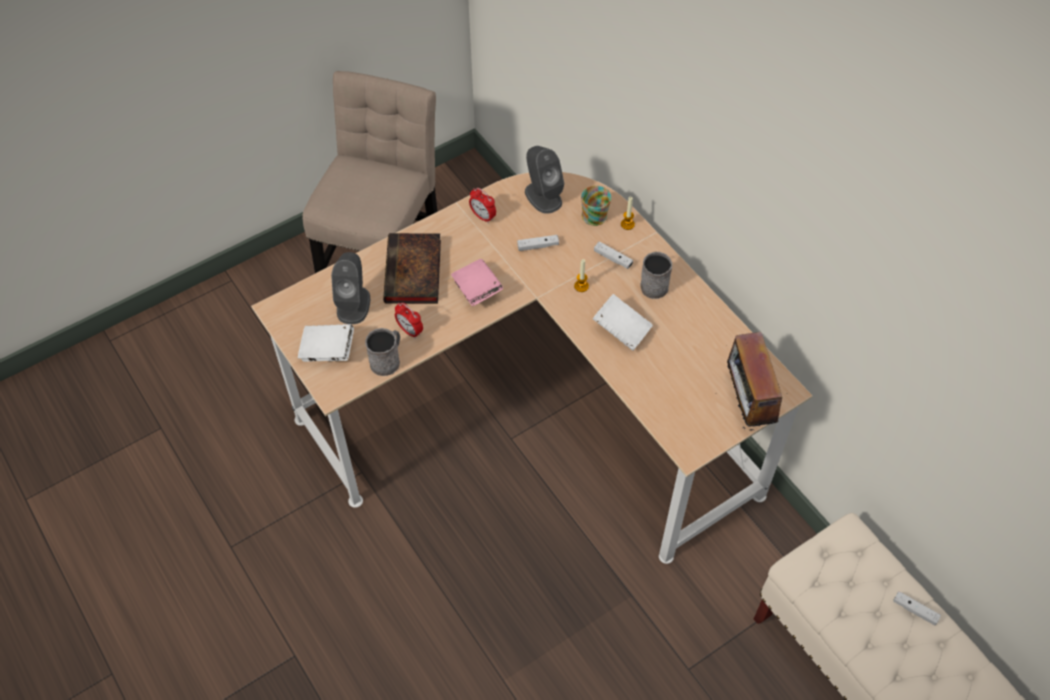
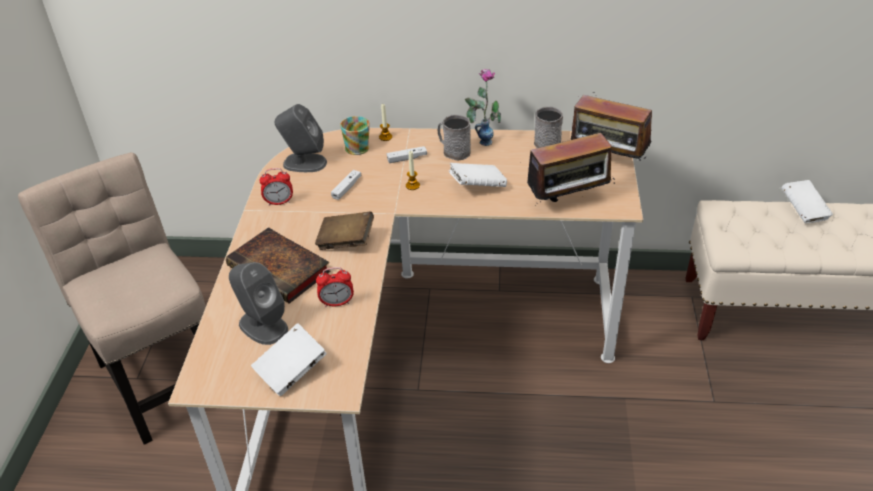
camera: 50 degrees left, 15 degrees down
(387, 360) = (350, 333): grey mug -> grey mug (545, 142)
(477, 290) = (346, 242): pink book -> brown book
(660, 407) = (568, 202): none -> radio
(692, 292) = (482, 138): none -> vase
(915, 610) = (803, 211): white game controller -> white book

